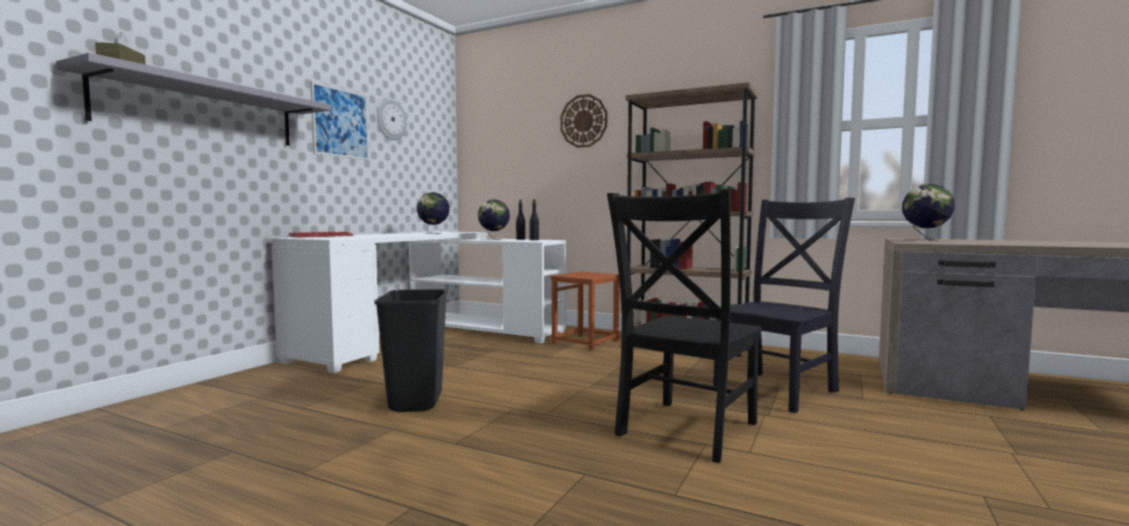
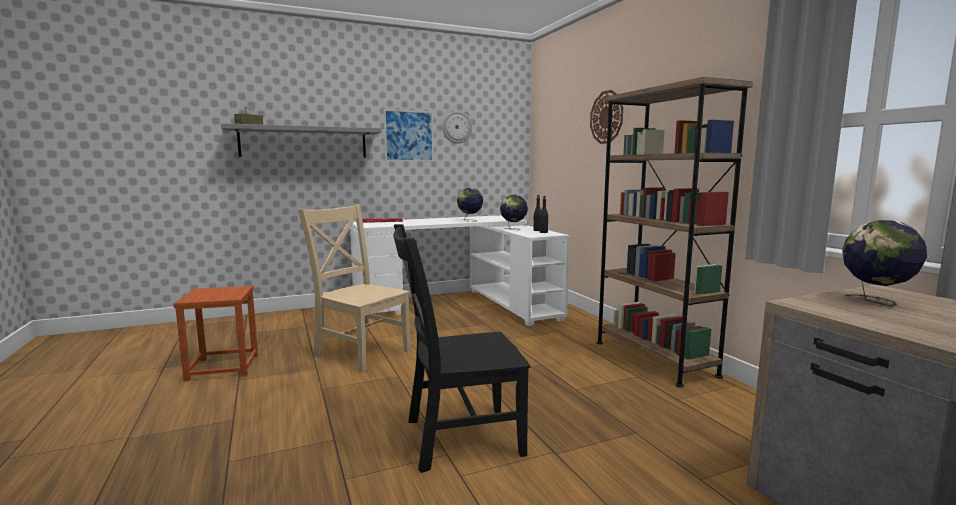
camera: 40 degrees right, 5 degrees up
(415, 401) = (360, 352): black trash can -> beige chair
(585, 342) = (565, 333): brown stool -> brown stool (222, 367)
(778, 390) = (628, 434): black chair -> none

